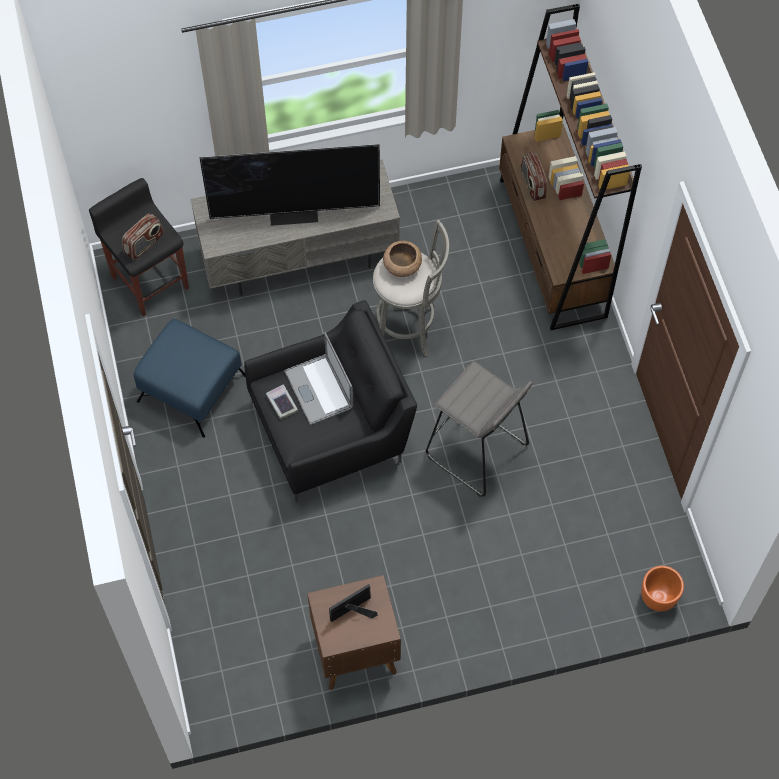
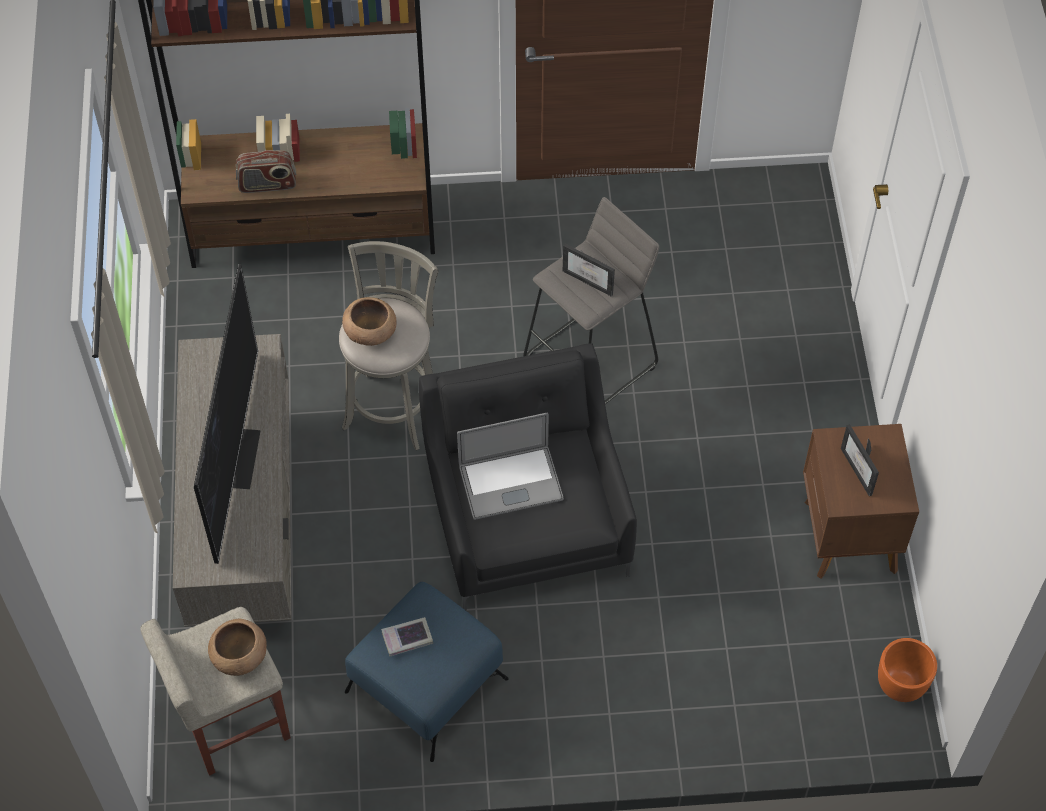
camera: 80 degrees left, 5 degrees down
(144, 244) = (239, 656): radio -> brown bowl
(149, 281) = (231, 722): black stool -> beige stool
(282, 403) = (523, 529): book -> book (407, 638)
(478, 398) = (591, 279): none -> picture frame
(657, 597) = (812, 216): orange planter -> orange planter (900, 685)

